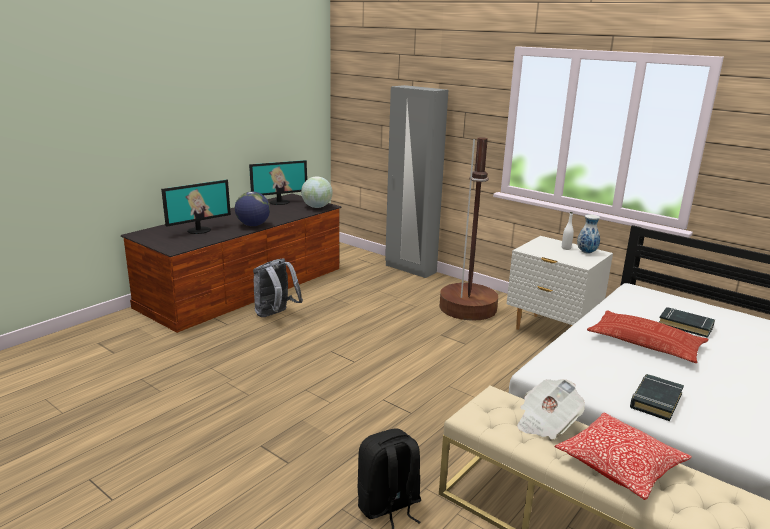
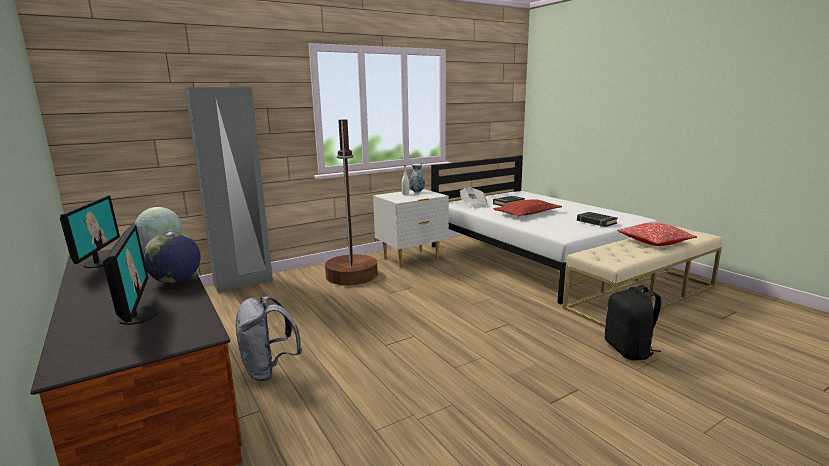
camera: 70 degrees left, 5 degrees down
(546, 423) = (616, 248): newspaper -> newspaper (473, 205)

